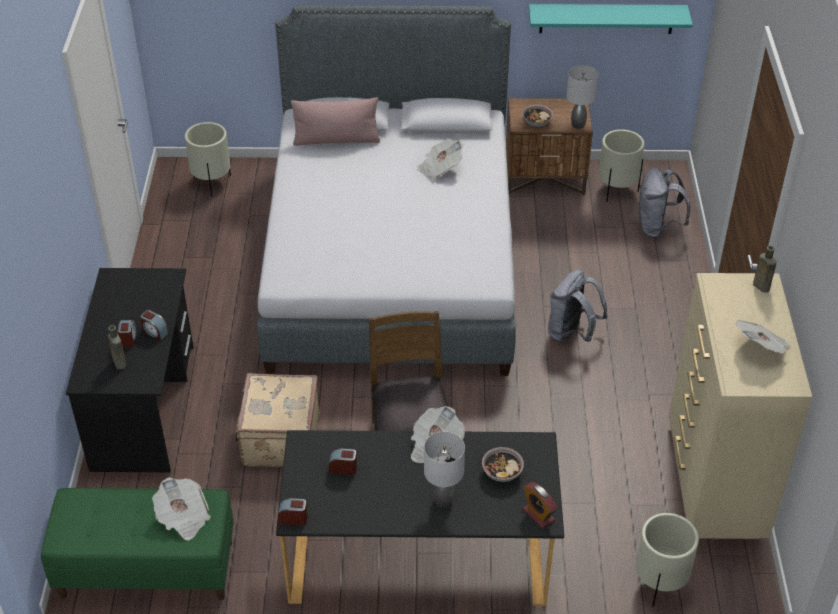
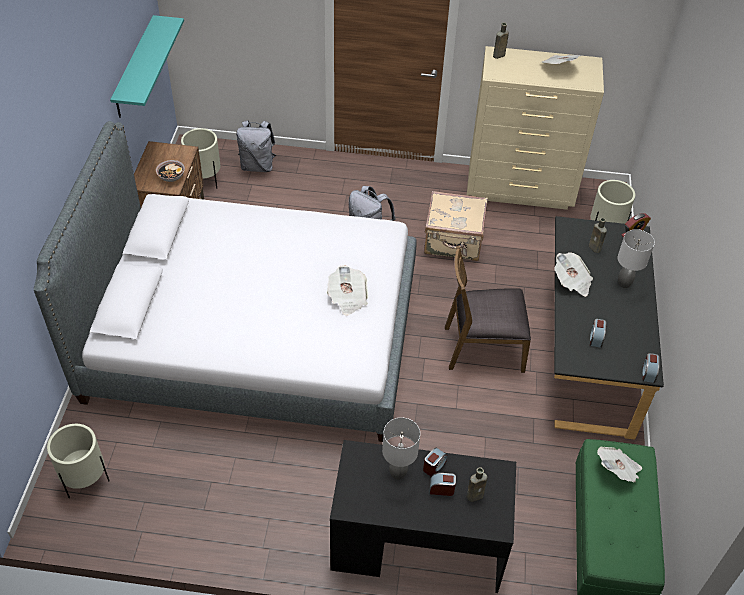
camera: 85 degrees left, 5 degrees up
(279, 439) = (465, 436): beige suitcase -> beige suitcase (453, 242)
(336, 140) = (158, 313): pink pillow -> none
(439, 168) = (227, 243): newspaper -> newspaper (347, 298)
(502, 472) = (595, 248): bowl -> brown bottle
(578, 124) = (184, 152): grey table lamp -> grey table lamp (397, 473)

